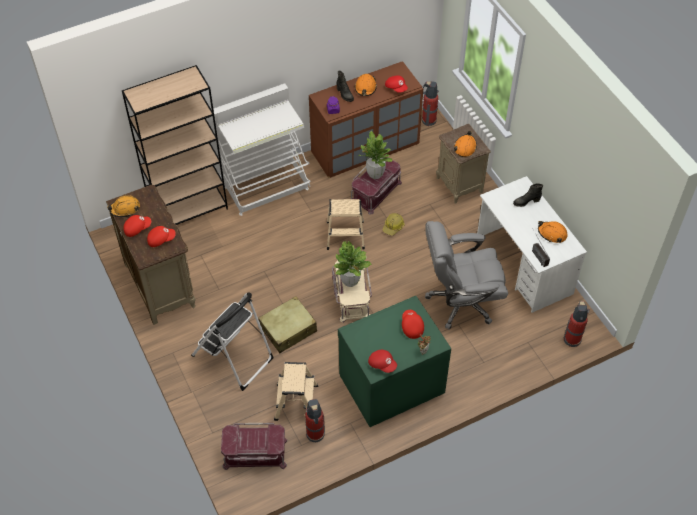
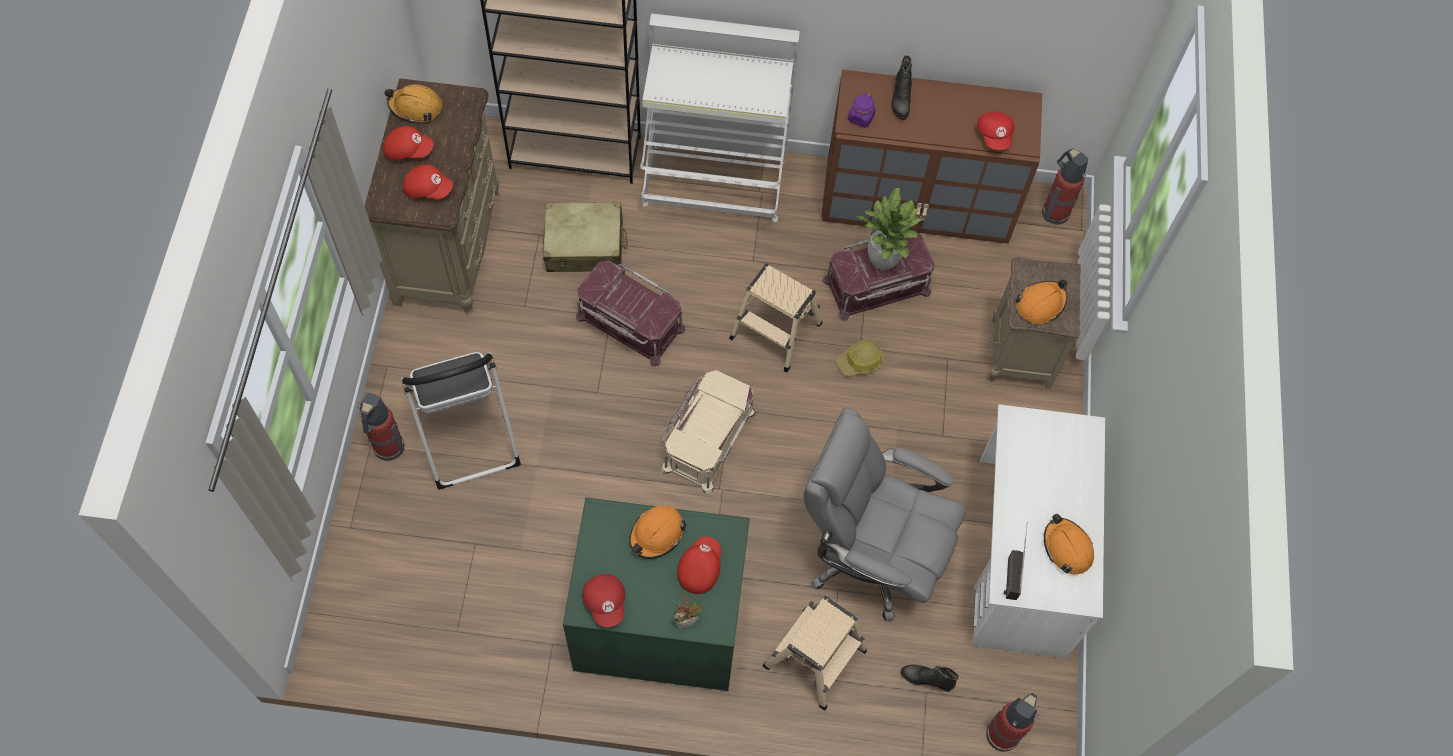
camera: 30 degrees right, 10 degrees up
(255, 454) = (382, 600): red storage box -> red storage box (629, 324)
(288, 329) = (575, 434): beige suitcase -> beige suitcase (585, 245)
(296, 402) = (499, 558): beige step ladder -> beige step ladder (814, 658)
(315, 435) = (488, 628): fire extinguisher -> fire extinguisher (388, 448)
(350, 281) = (706, 418): potted plant -> none
(365, 88) = (943, 108): orange hard hat -> orange hard hat (656, 534)
(526, 202) = (1067, 464): black boot -> black boot (926, 679)

